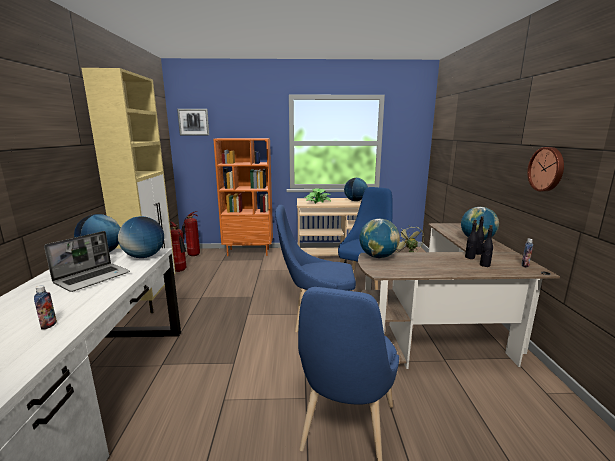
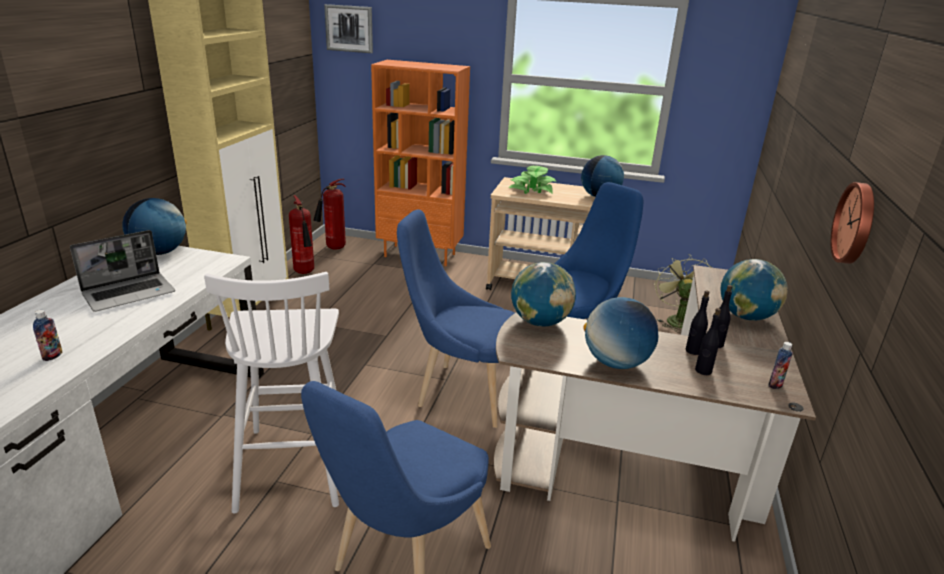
camera: 15 degrees right, 10 degrees up
(144, 256) = (207, 267): globe -> globe (616, 363)
(231, 385) = (293, 464): none -> white stool

